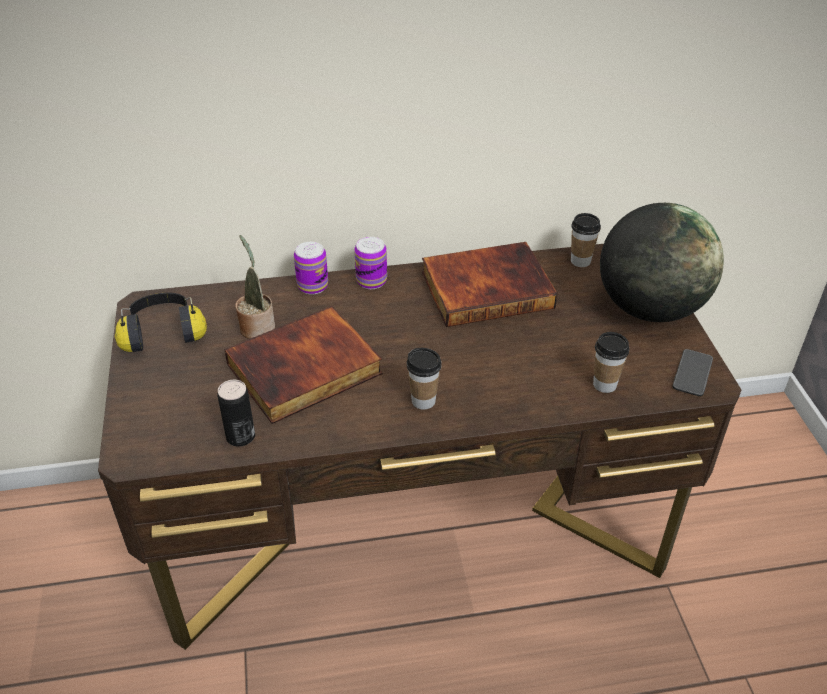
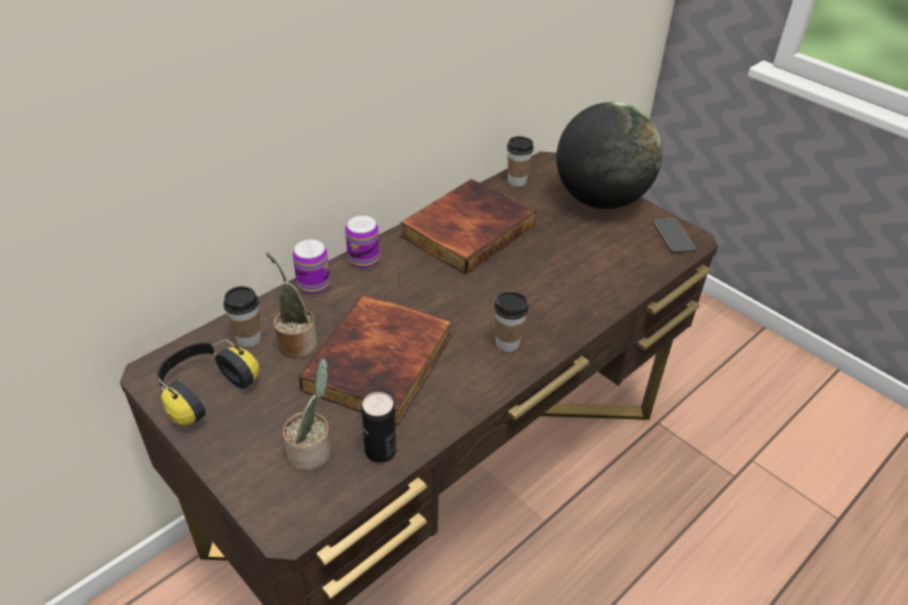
camera: 35 degrees left, 0 degrees up
(193, 413) = (312, 451): none -> potted plant
(604, 384) = (625, 270): cup -> cup (248, 339)

